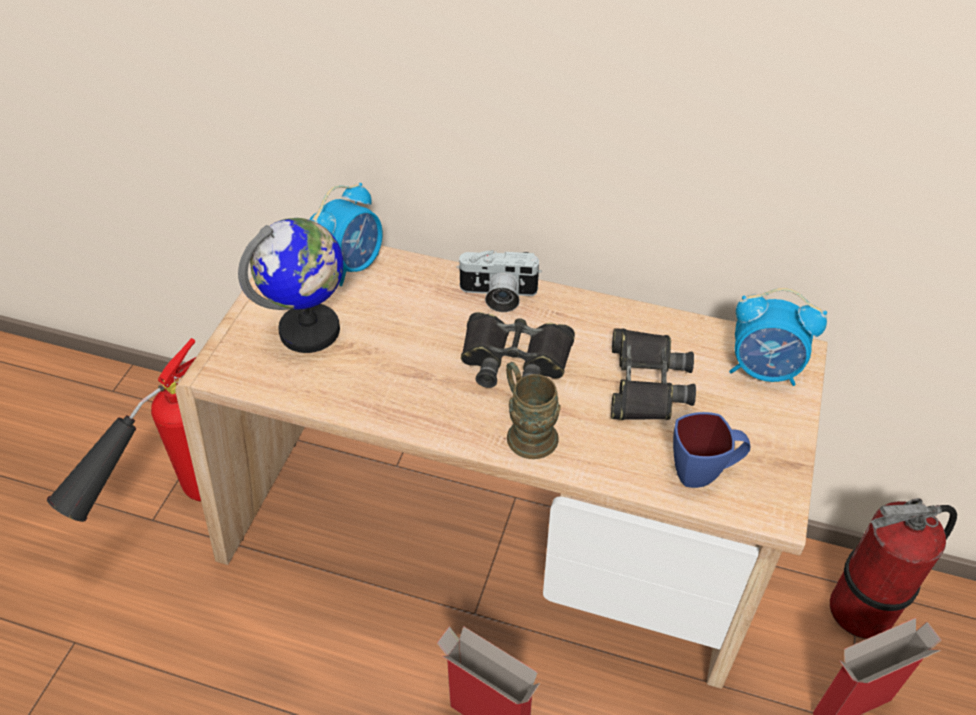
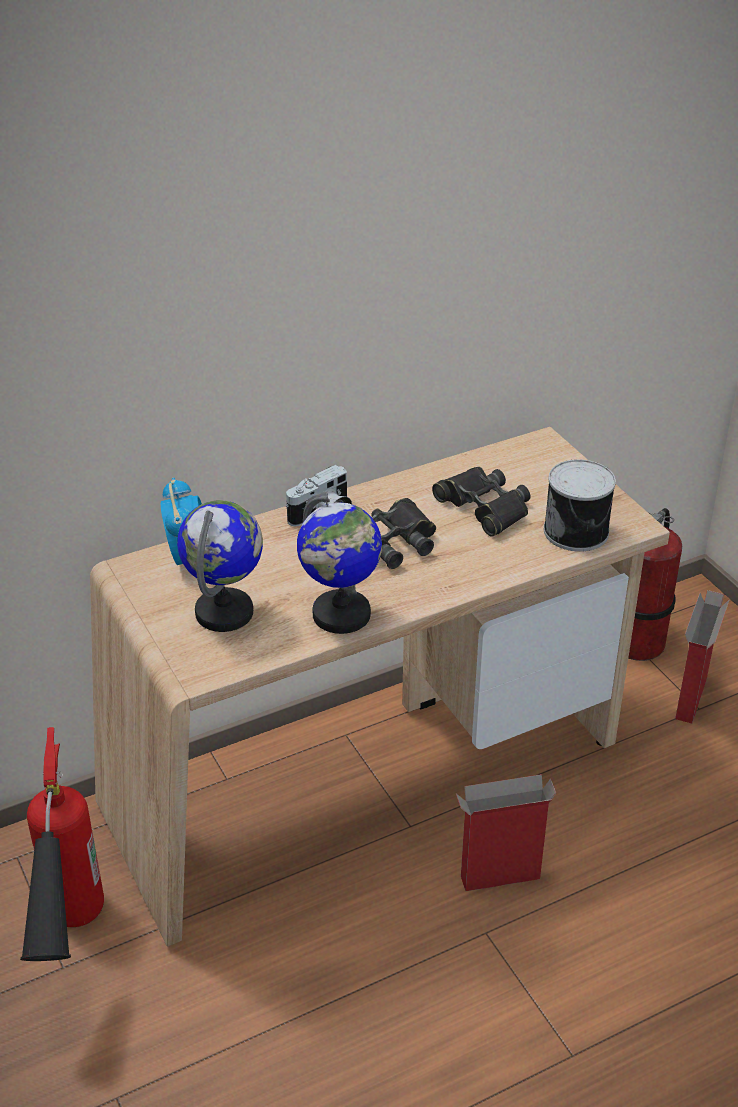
camera: 45 degrees left, 10 degrees down
(386, 399) = (341, 615): none -> globe
(526, 430) = (452, 574): brown mug -> none
(704, 473) = (578, 531): blue mug -> can
(764, 370) = (538, 460): alarm clock -> none

